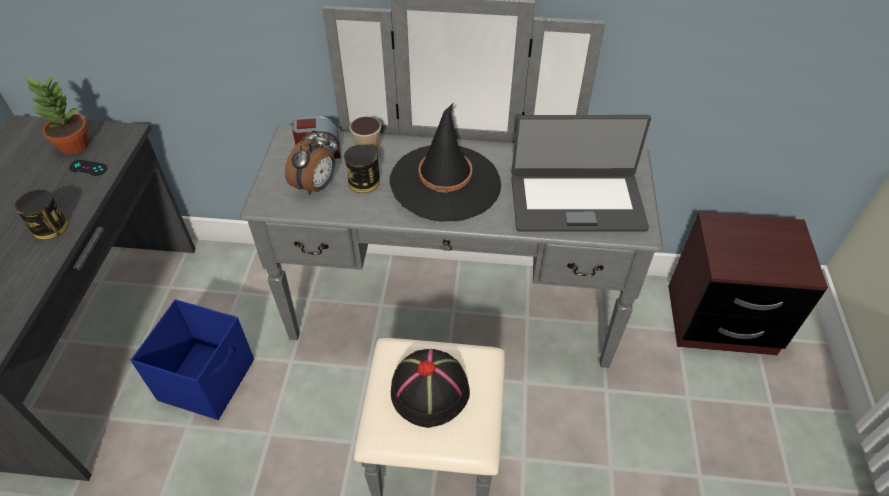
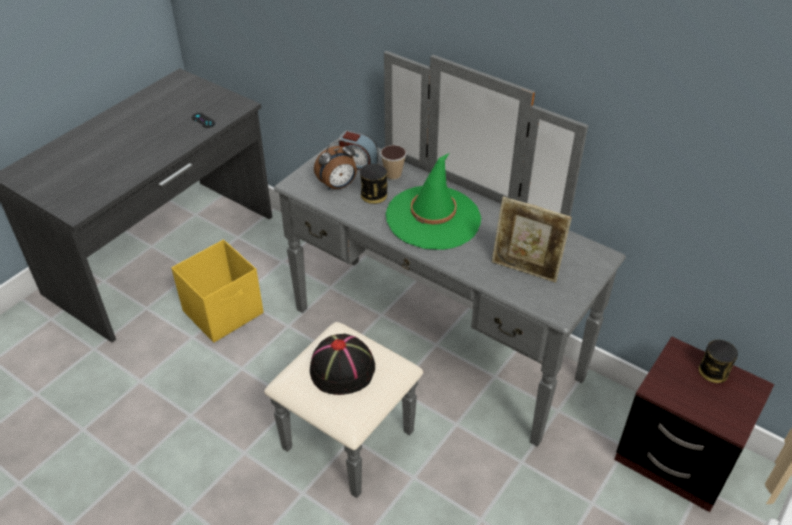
camera: 30 degrees right, 5 degrees down
(50, 227) = (157, 151): can -> can (713, 371)
(73, 145) = (204, 102): potted plant -> none
(208, 379) = (224, 312): blue storage box -> yellow storage box
(445, 183) = (433, 218): black hat -> green hat
(576, 201) = (525, 270): laptop -> picture frame

